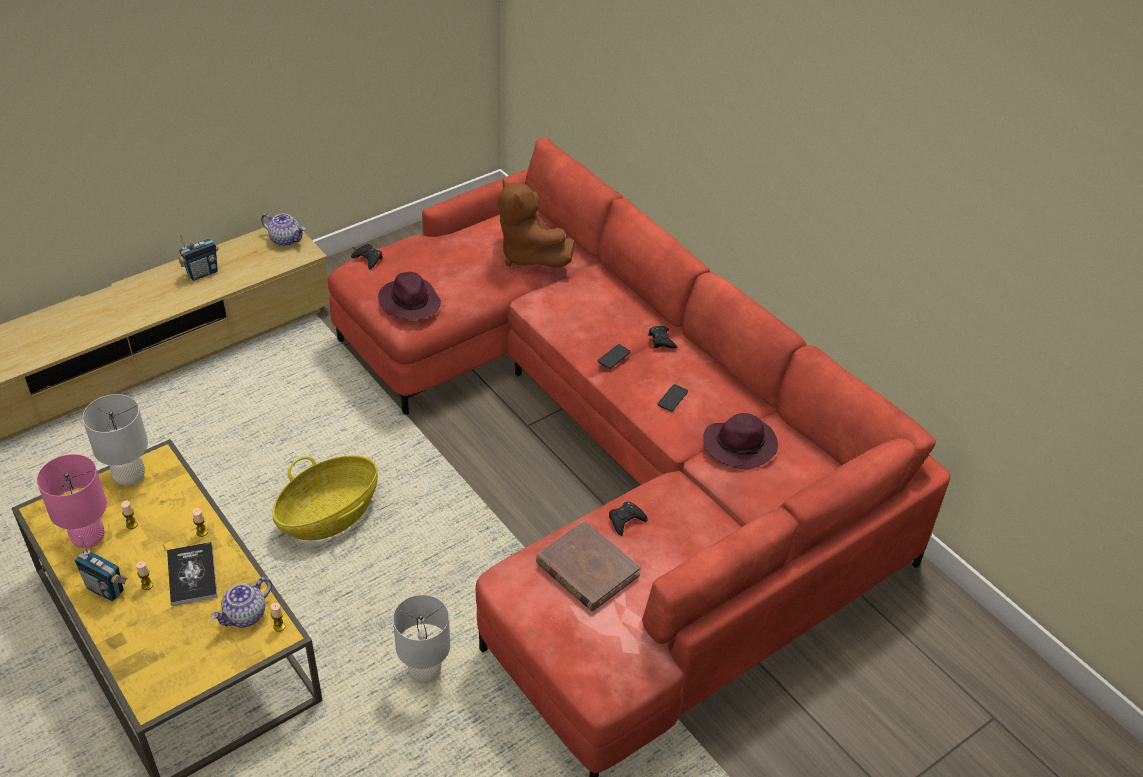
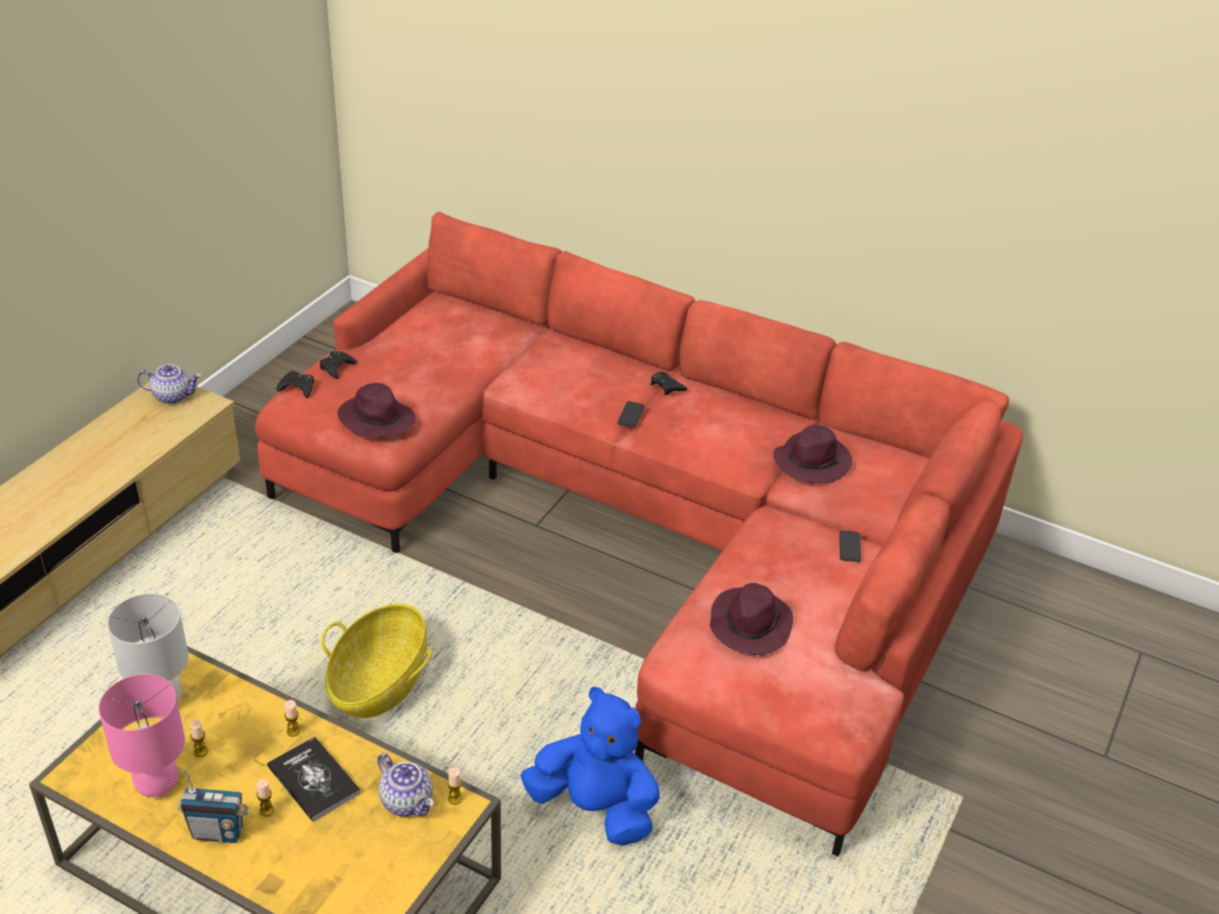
camera: 25 degrees left, 5 degrees down
(202, 273) = (94, 457): radio -> none
(245, 616) = (407, 801): teapot -> teapot turned 60 degrees counterclockwise
(426, 673) = (594, 808): grey table lamp -> blue plush toy
(529, 255) = (473, 341): brown plush toy -> none
(586, 569) = (749, 624): brown book -> purple hat
(625, 520) = (754, 565): black game controller -> black game controller (337, 367)
(672, 398) = (717, 437): phone -> phone (850, 546)

